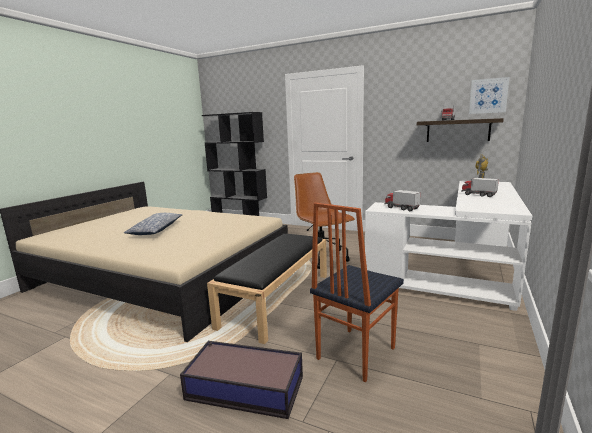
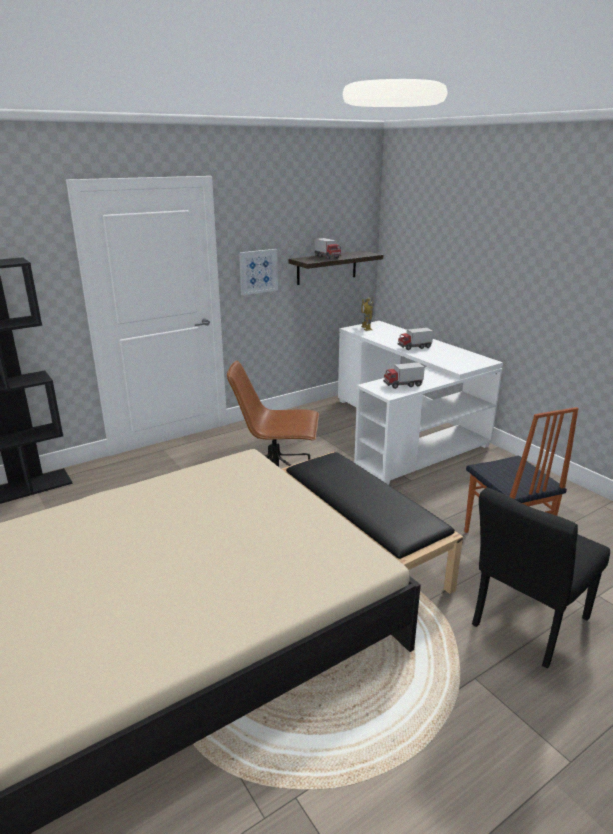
camera: 60 degrees left, 10 degrees up
(156, 230) = (175, 559): pillow -> none
(244, 387) = (525, 626): storage box -> black chair
(488, 96) = (351, 225): picture -> picture (258, 271)

